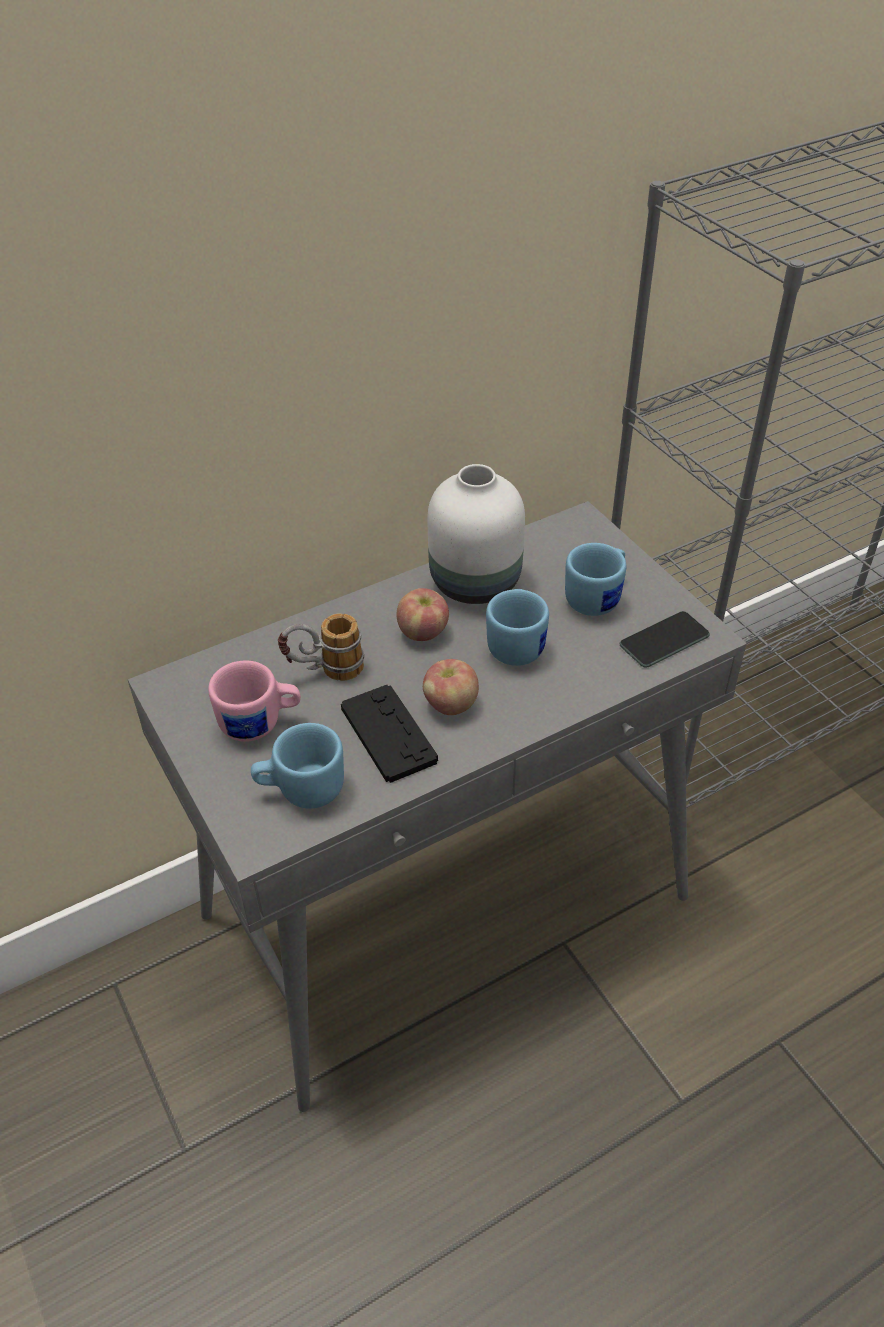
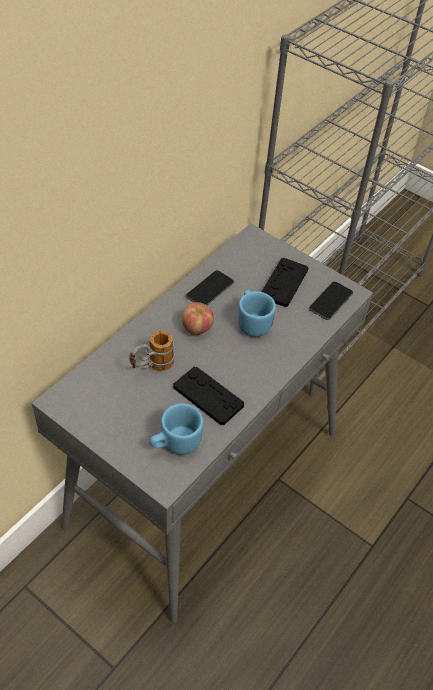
camera: 25 degrees left, 5 degrees up
(260, 723) = (130, 410): pink mug -> none
(450, 704) = (234, 369): apple -> none
(472, 582) = (210, 289): white vase -> phone
(598, 597) = (284, 283): blue mug -> black game controller

